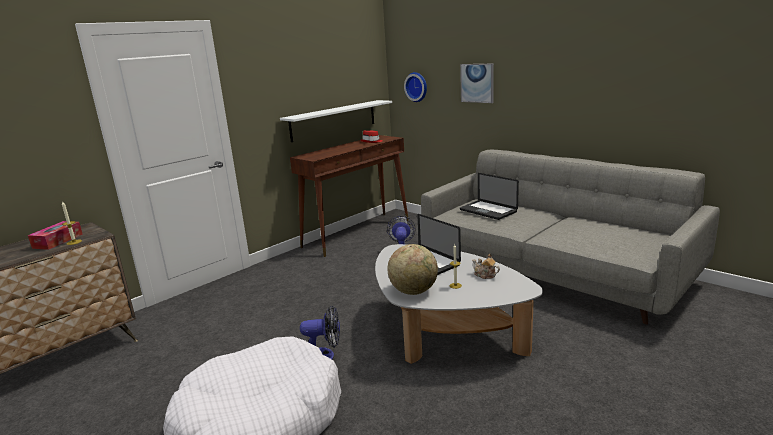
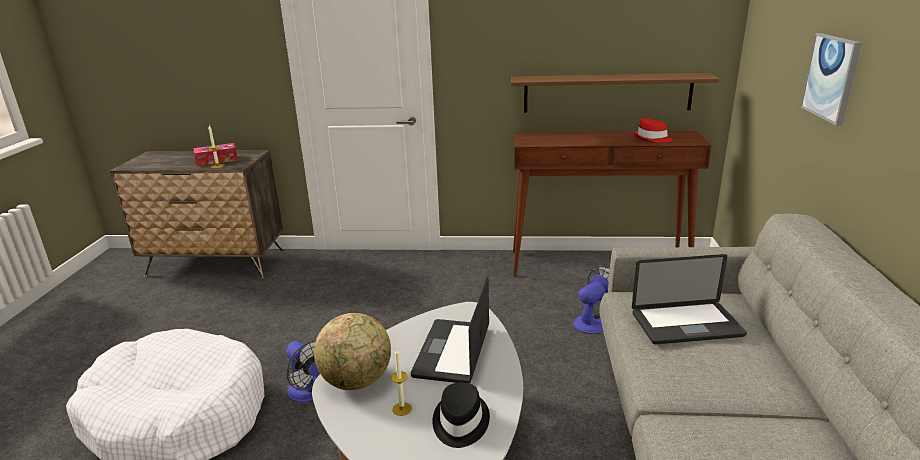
camera: 50 degrees right, 5 degrees up
(334, 120) = (607, 93): white shelf -> brown shelf
(417, 87) = (765, 62): wall clock -> none
(485, 275) = (460, 422): teapot -> black hat
(488, 211) = (686, 325): laptop -> laptop turned 105 degrees counterclockwise

